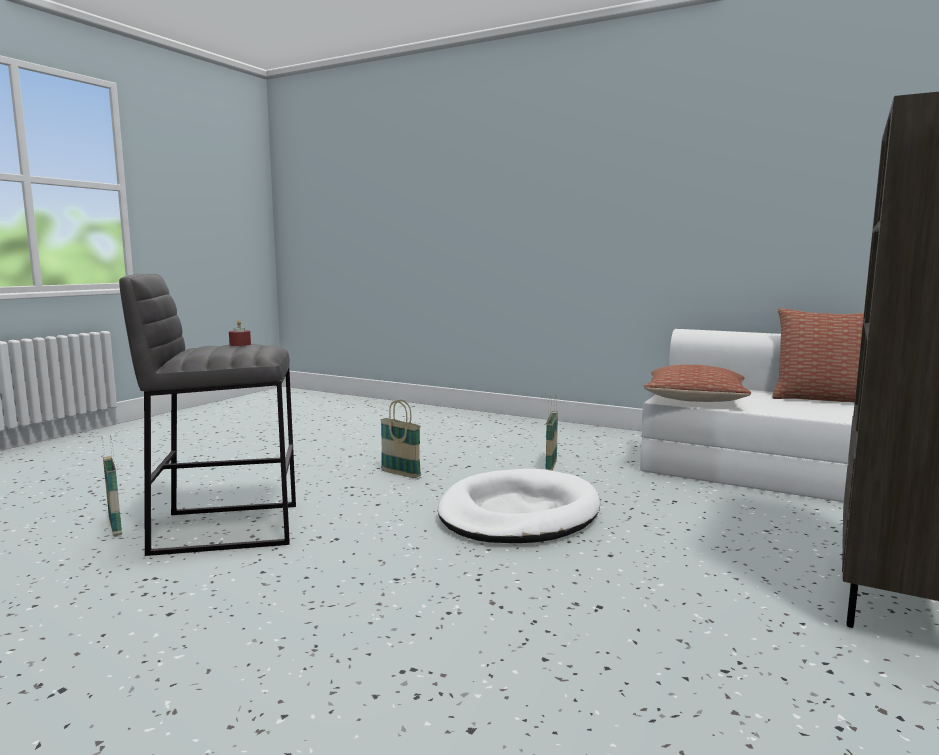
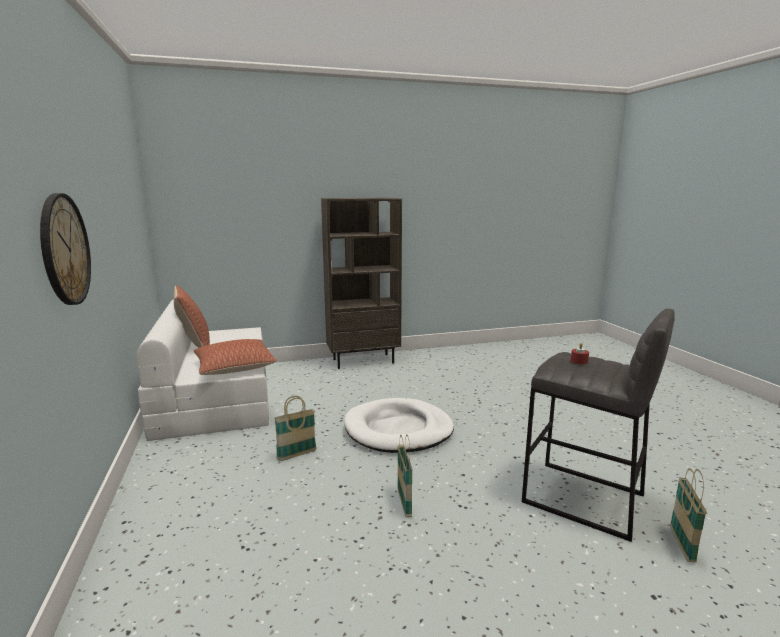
camera: 135 degrees left, 5 degrees up
(577, 222) = (64, 250): none -> wall clock

